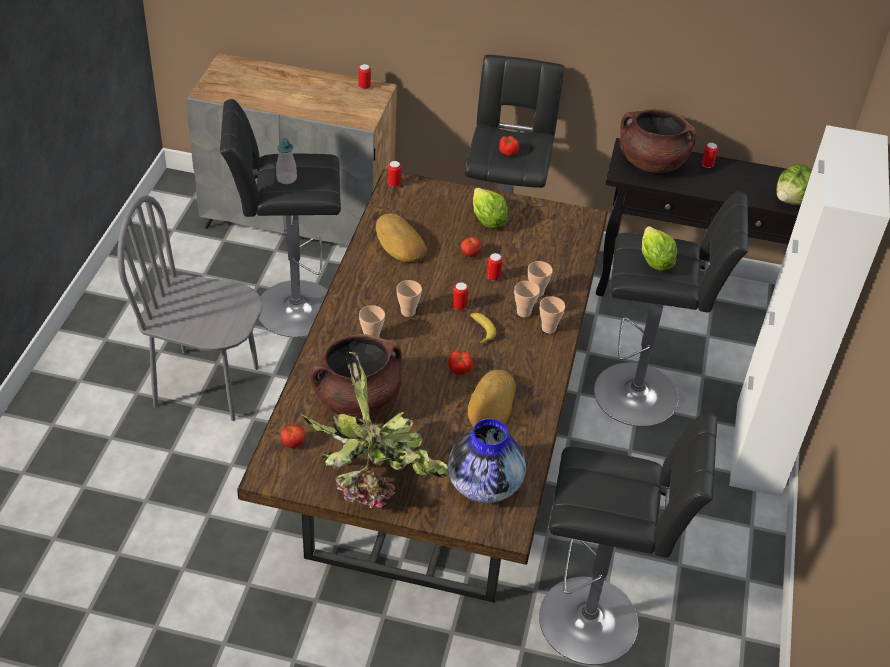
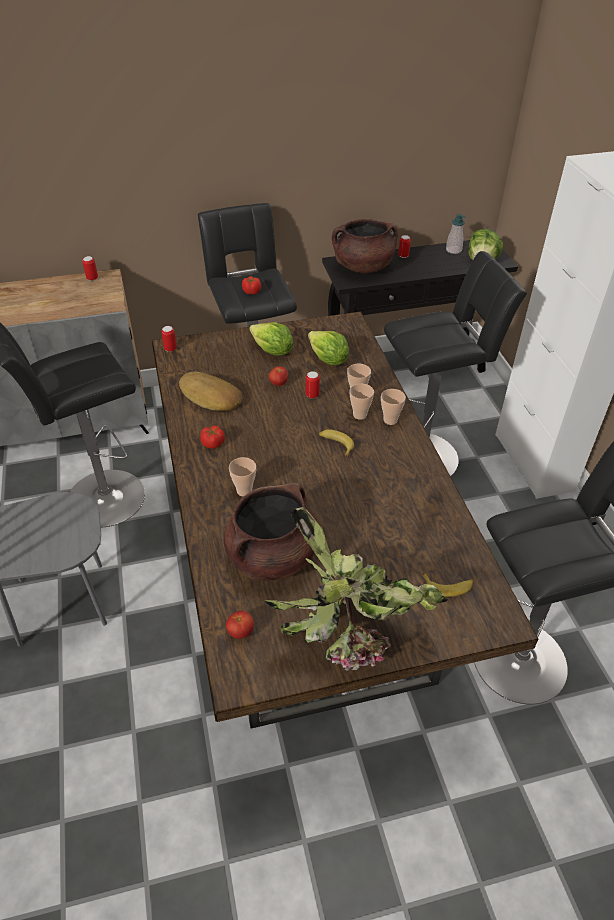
camera: 25 degrees left, 0 degrees up
(286, 178) = (68, 376): soap dispenser -> soap dispenser (453, 250)
(408, 312) = (261, 453): cup -> none
(459, 306) = (302, 431): can -> none
(460, 369) = (344, 487): tomato -> tomato (213, 443)
(484, 484) = (448, 586): vase -> banana
(490, 406) = (395, 509): bread -> none
(654, 262) = (432, 335): lettuce -> lettuce (328, 360)

